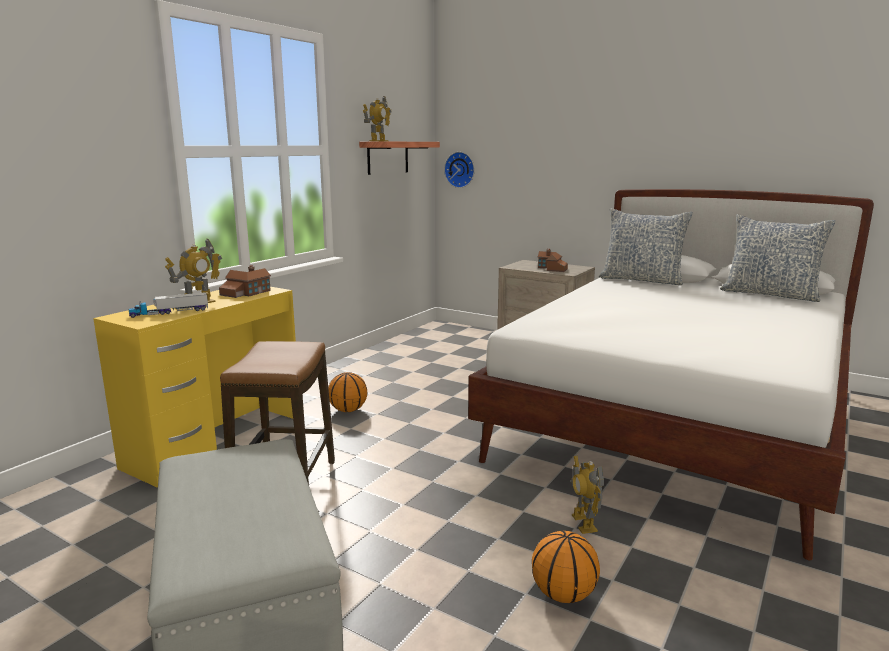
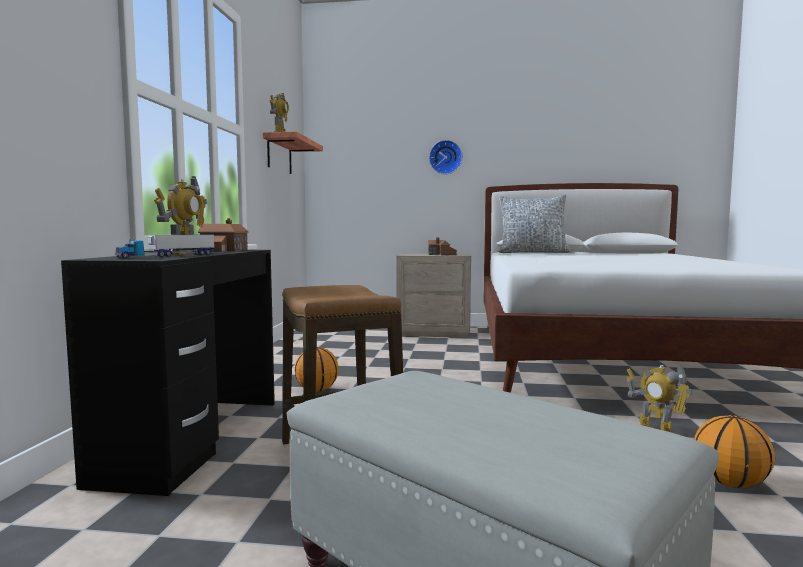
camera: 25 degrees left, 10 degrees down
(216, 442) = (194, 438): yellow desk -> black desk
(460, 169) = (333, 177): wall clock -> wall clock (445, 157)
(770, 294) = (635, 253): pillow -> none

